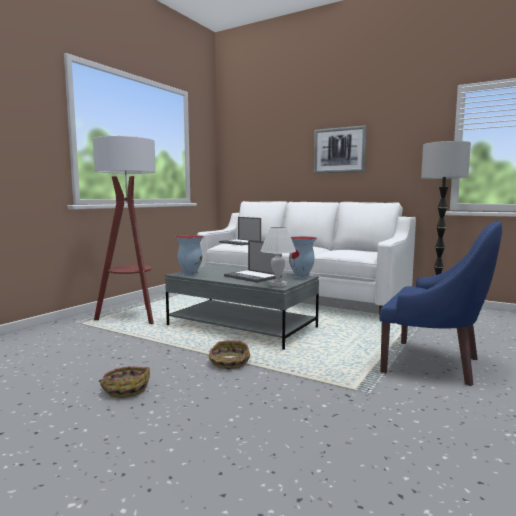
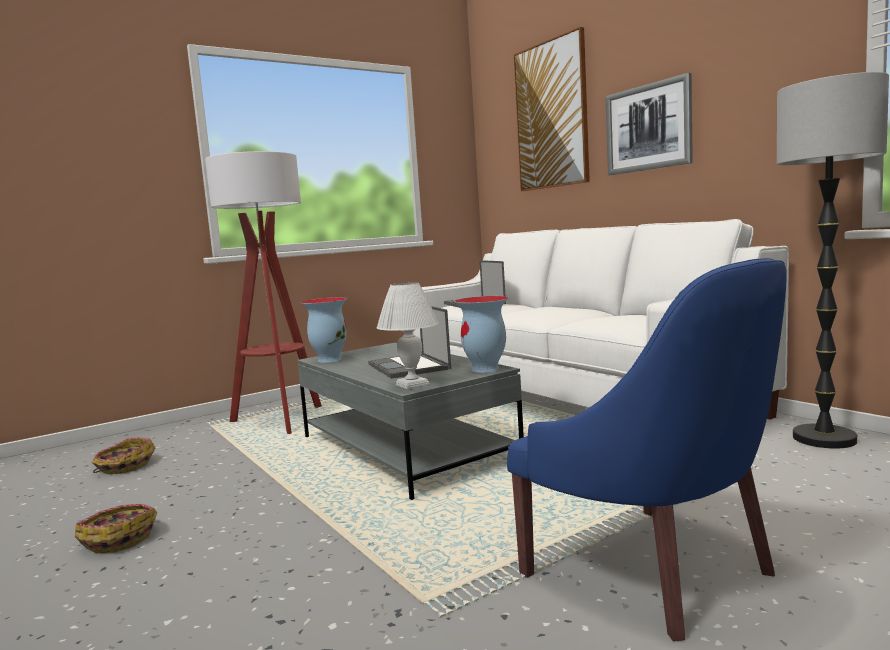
camera: 25 degrees right, 0 degrees up
(229, 363) = (301, 514): basket -> basket (124, 466)
(276, 135) = (552, 115): none -> picture

